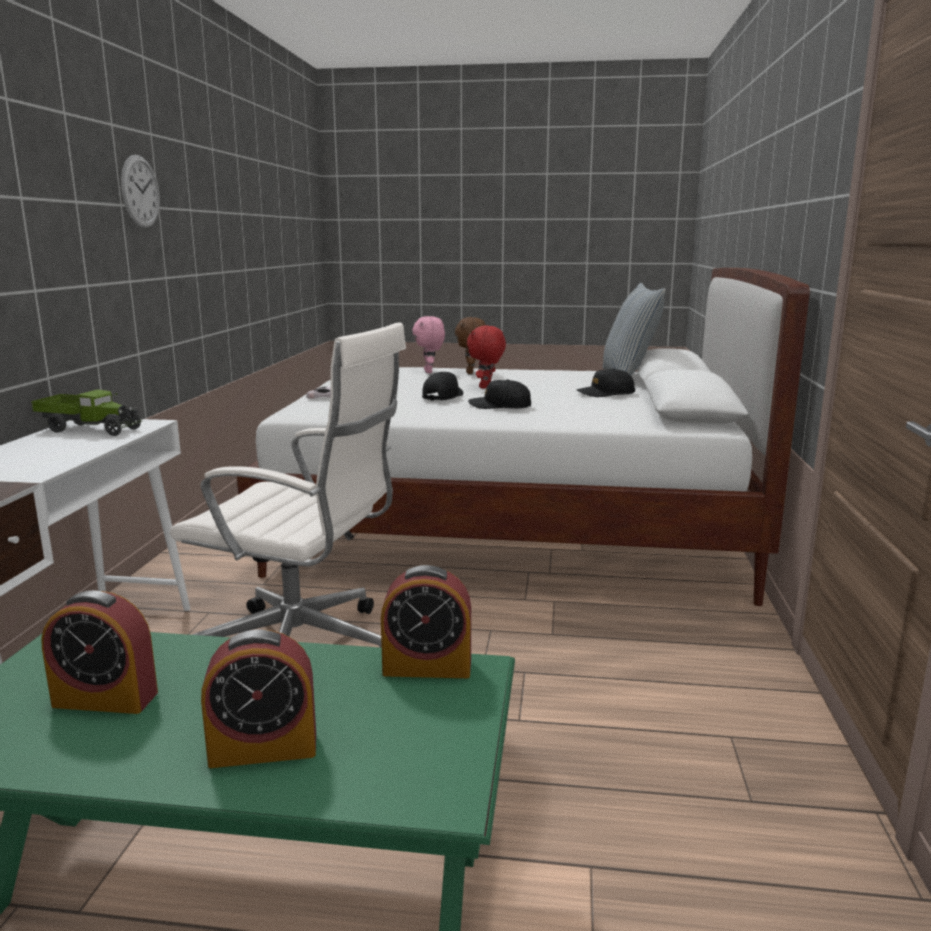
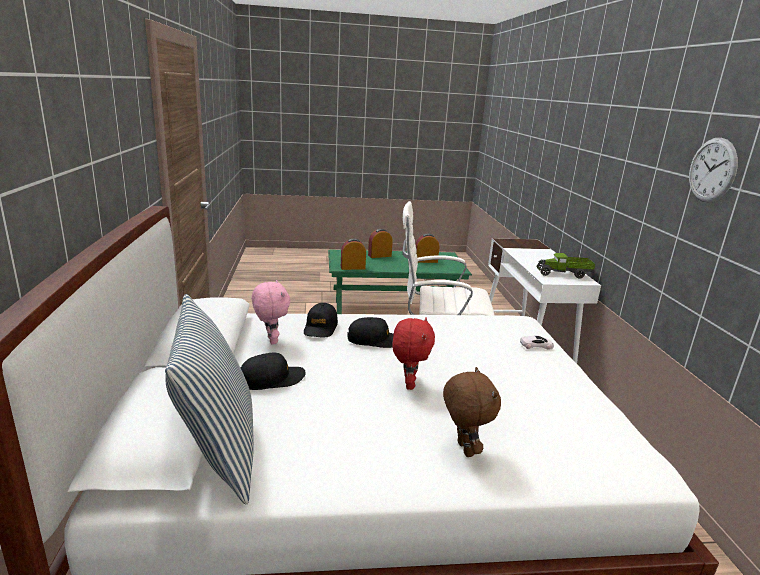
camera: 165 degrees right, 5 degrees up
(429, 372) = (519, 437): pink plush toy -> pink plush toy (271, 340)
(443, 396) = (437, 357): black cap -> black cap (320, 327)

